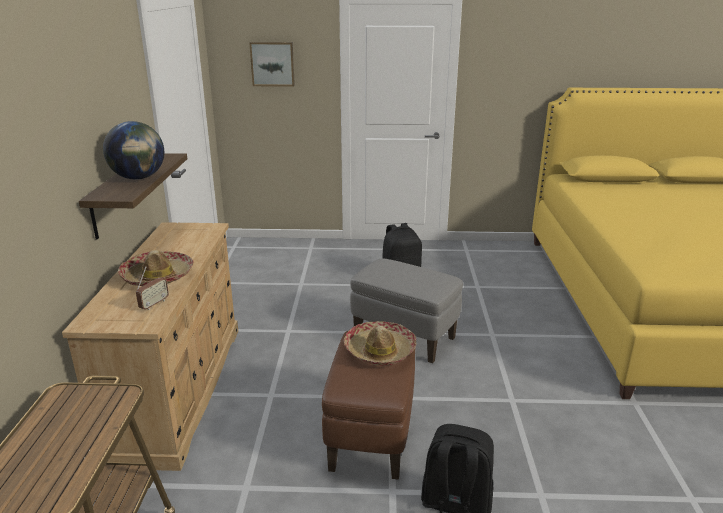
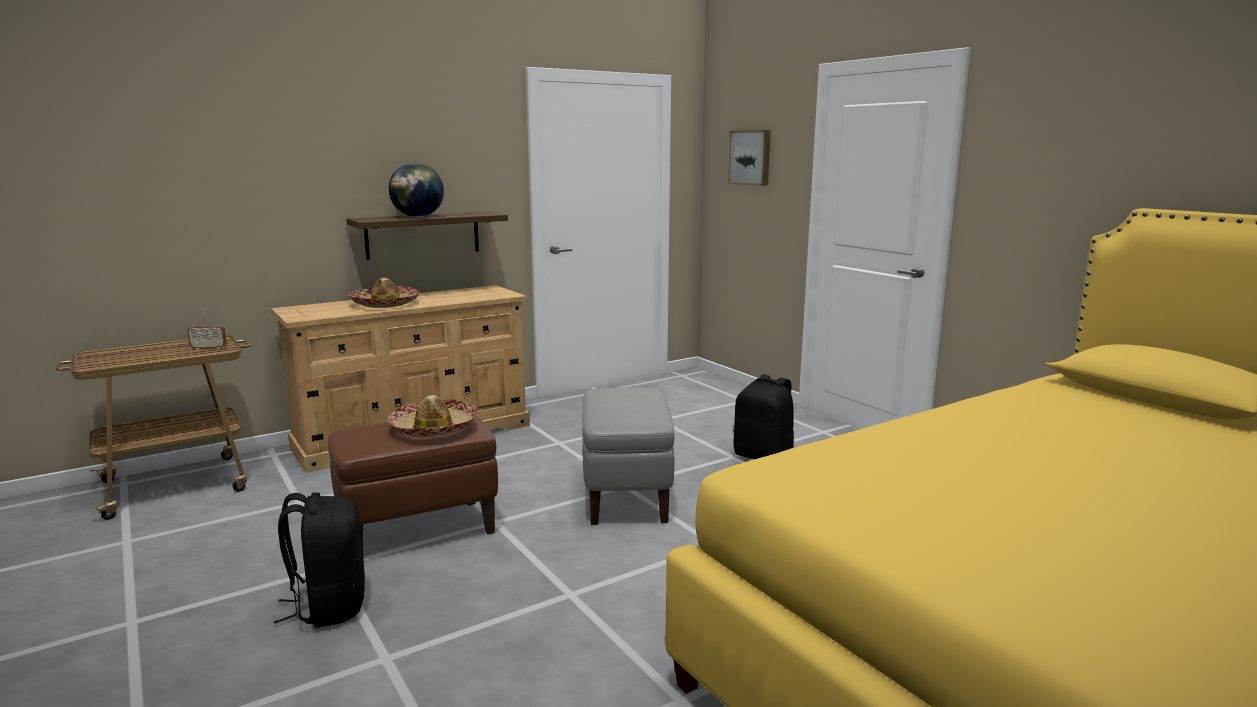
camera: 55 degrees right, 10 degrees down
(154, 304) = (334, 313): radio -> radio (209, 348)

